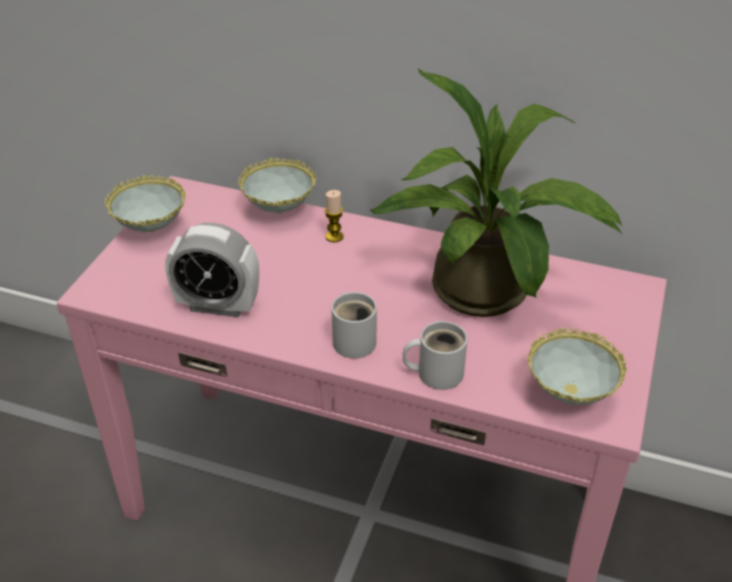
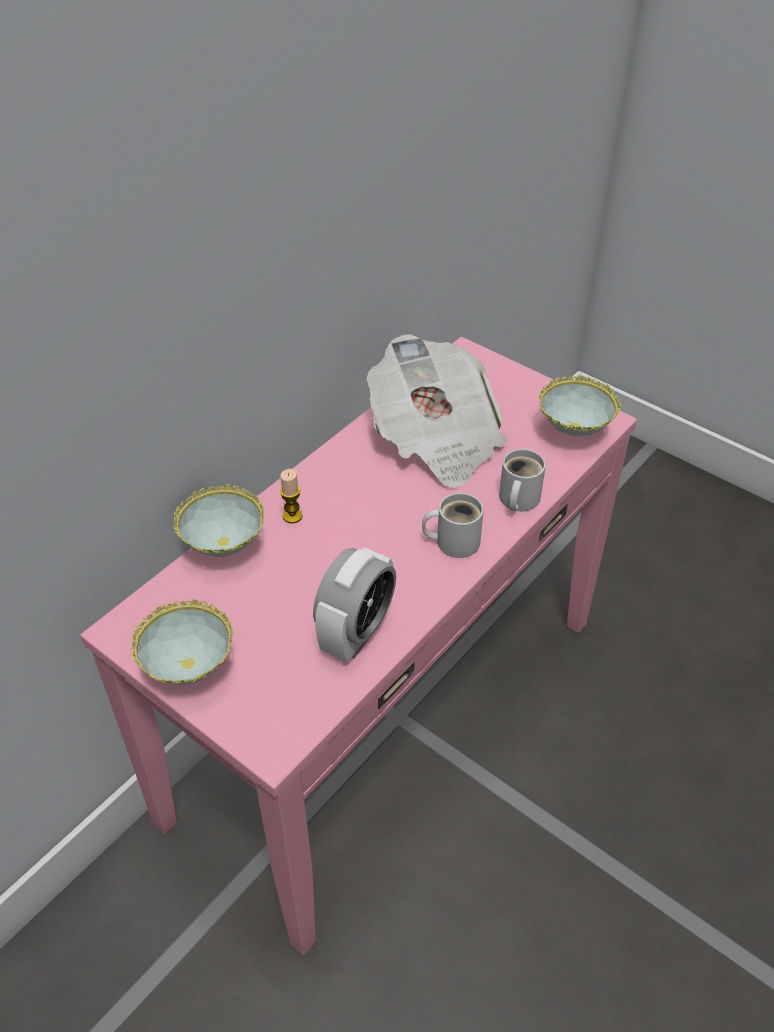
camera: 70 degrees left, 5 degrees up
(487, 297) = (436, 439): potted plant -> newspaper

